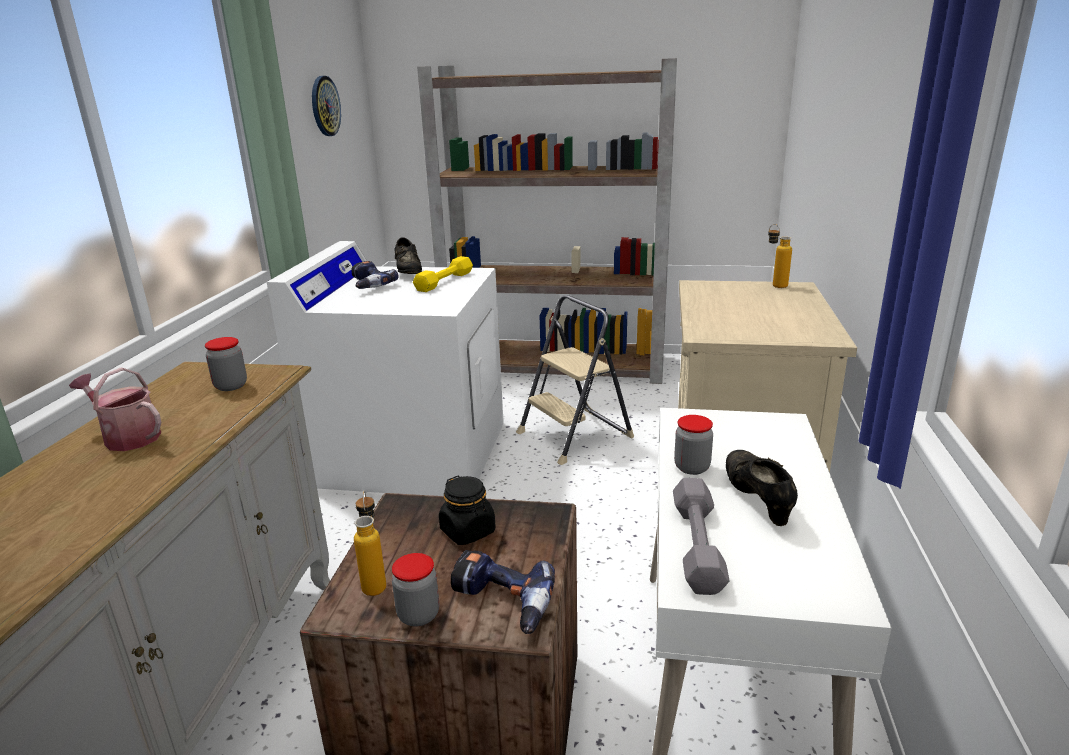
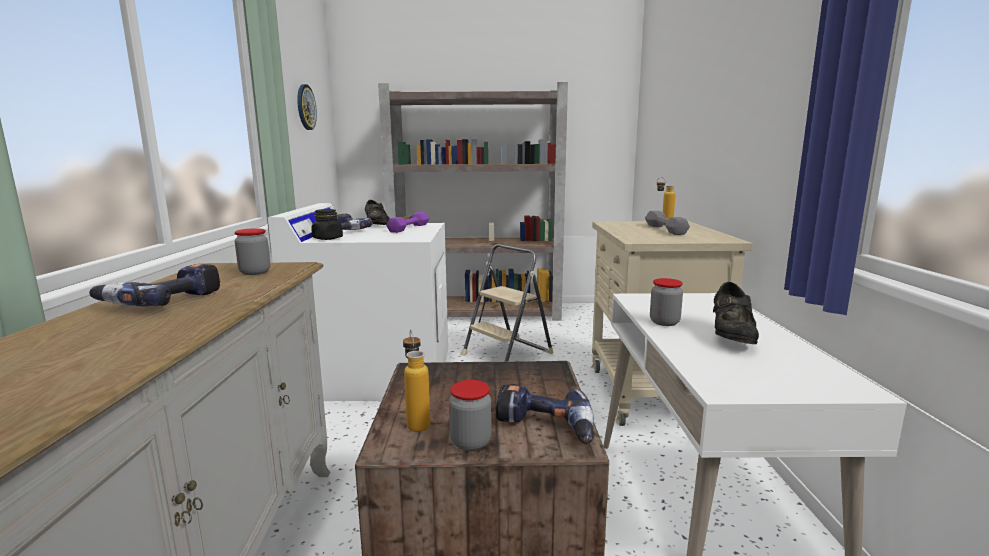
camera: 10 degrees left, 10 degrees down
(127, 437) = (162, 300): watering can -> power drill
(444, 281) = (408, 228): yellow dumbbell -> purple dumbbell
(468, 531) = (487, 382): black jar -> black jar (327, 238)
(698, 545) = (707, 364): grey dumbbell -> grey dumbbell (665, 229)
(757, 500) = (731, 337): black shoe -> black shoe turned 150 degrees counterclockwise

